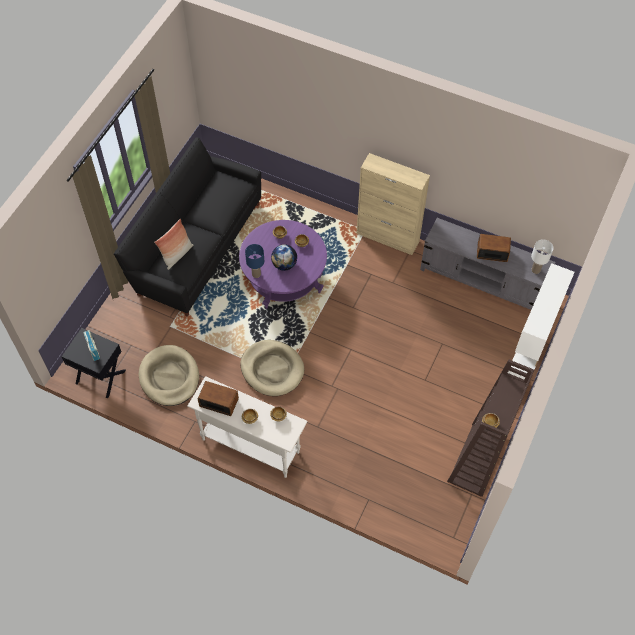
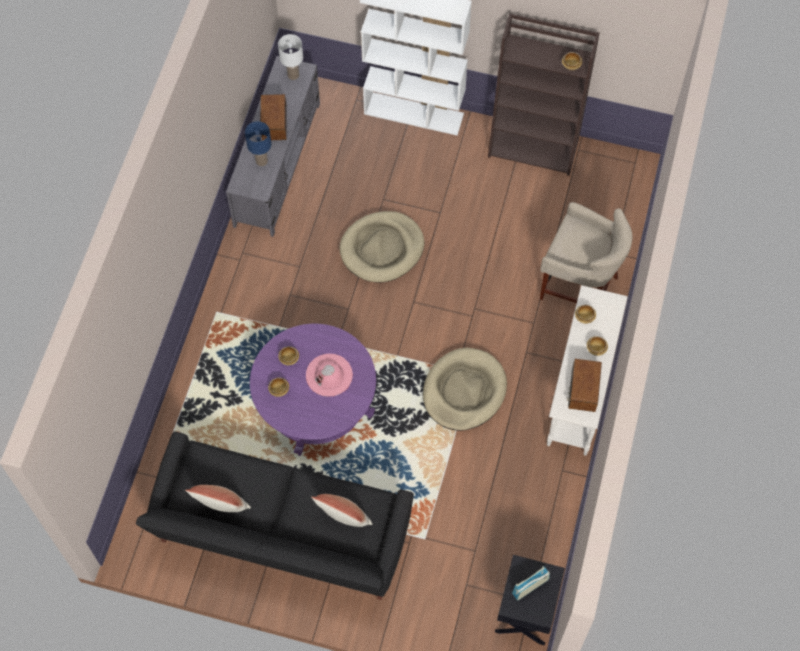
camera: 100 degrees left, 5 degrees up
(169, 377) = (505, 519): beige dog bed -> beige dog bed (382, 249)
(205, 193) = (221, 506): none -> pillow
(256, 274) = (352, 408): blue table lamp -> blue table lamp (261, 160)
(284, 264) = (329, 375): globe -> pink hat
(343, 466) = (578, 286): none -> beige stool
(388, 237) = (224, 282): beige cabinet -> none

